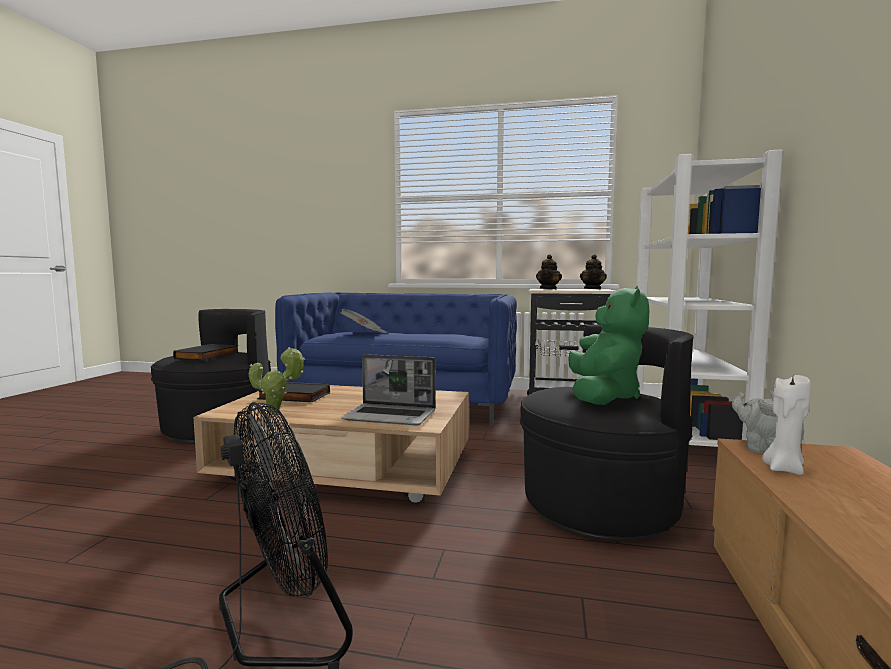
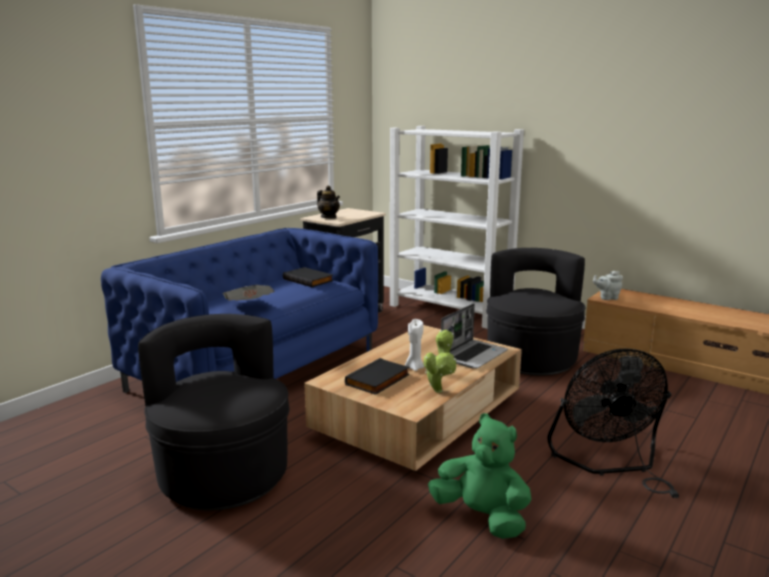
camera: 65 degrees left, 10 degrees up
(208, 356) = (238, 388): black book -> black book (309, 280)
(593, 289) = (350, 211): teapot -> none
(603, 397) = (541, 296): green plush toy -> green plush toy (482, 517)
(783, 469) = (629, 302): white candle -> white candle (414, 367)

